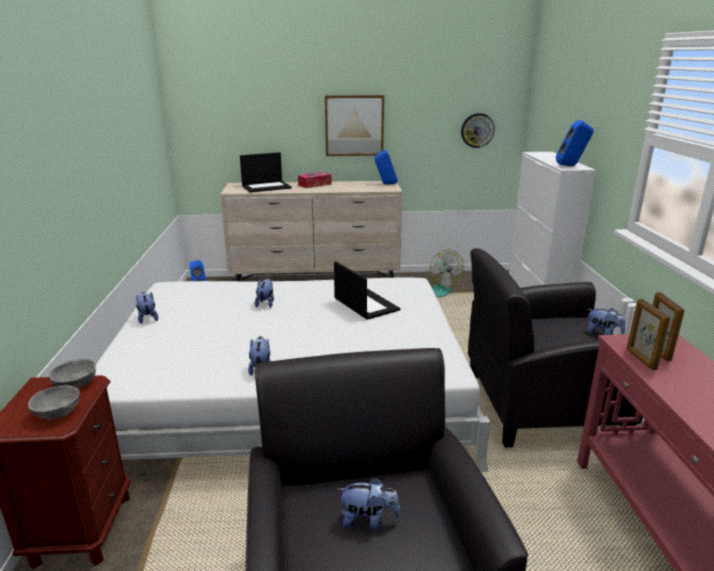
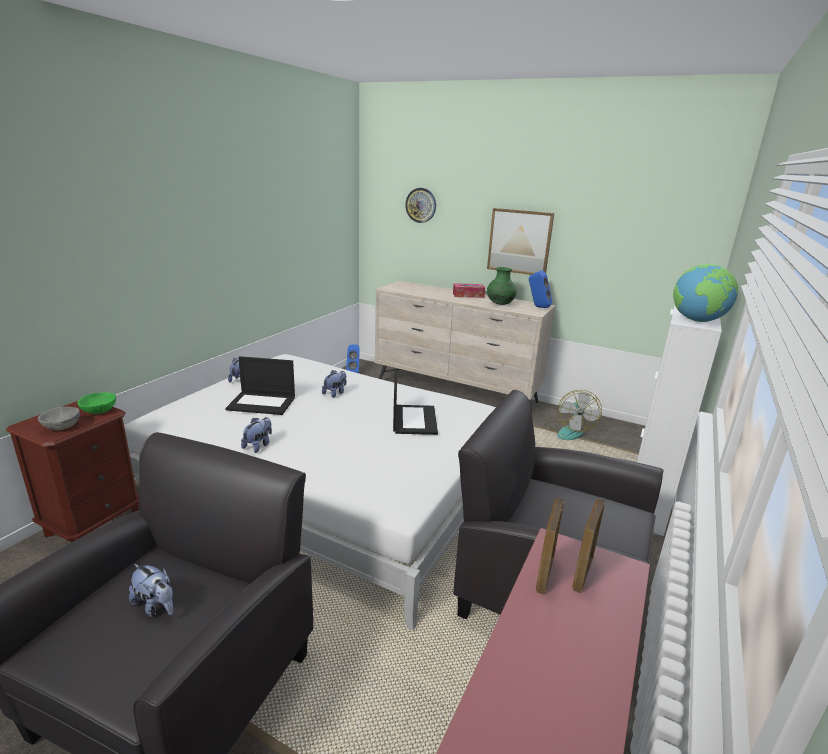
camera: 30 degrees right, 0 degrees up
(76, 384) = (99, 411): grey bowl -> green bowl
(267, 187) = (423, 290): laptop -> laptop (262, 403)
(353, 187) = (500, 304): none -> green vase
(477, 130) = (659, 263): wall clock -> wall clock (421, 205)
(571, 166) = (697, 321): blue speaker -> globe
(603, 334) = (632, 536): plush toy -> none

